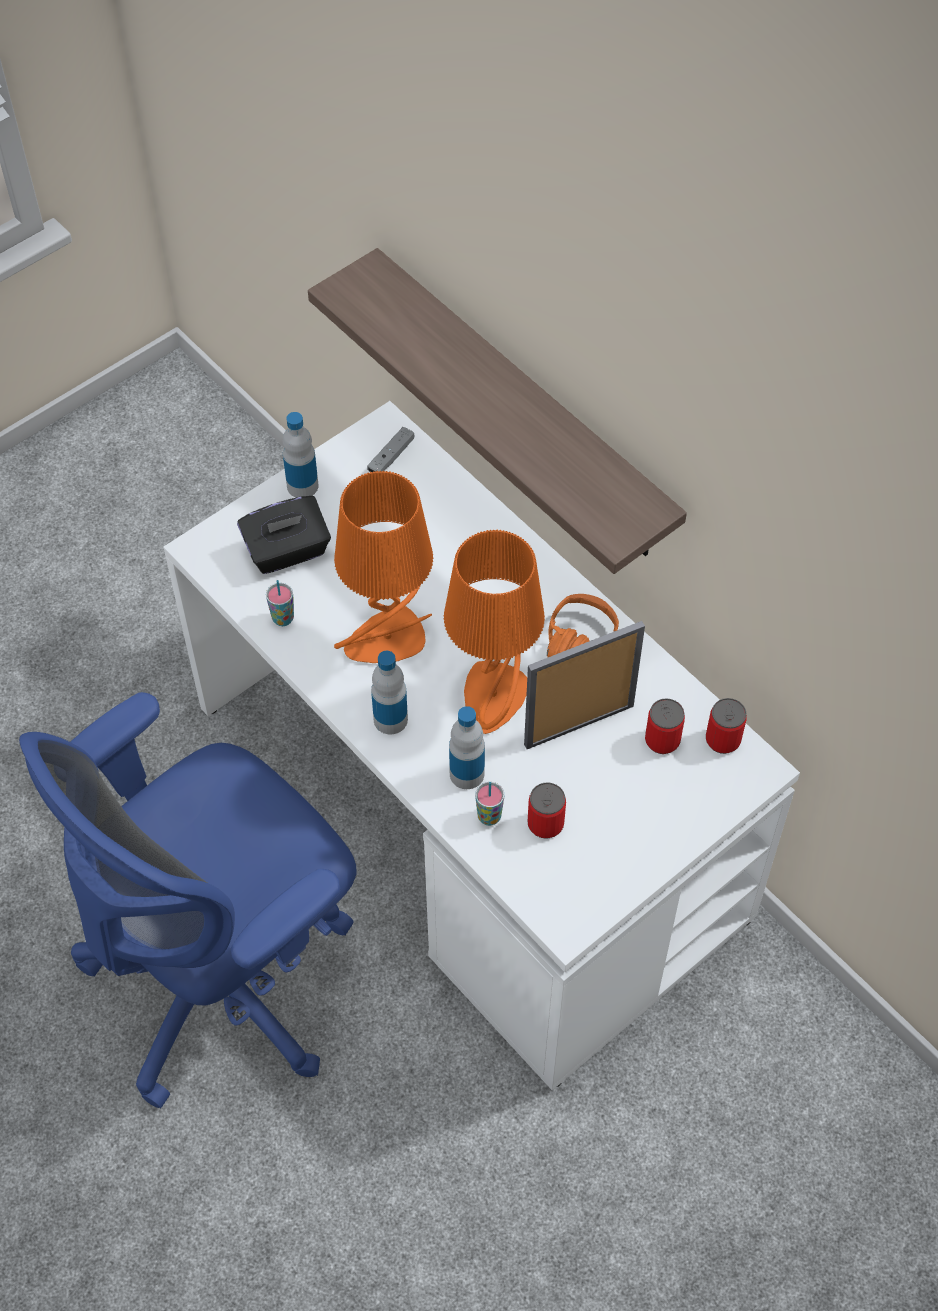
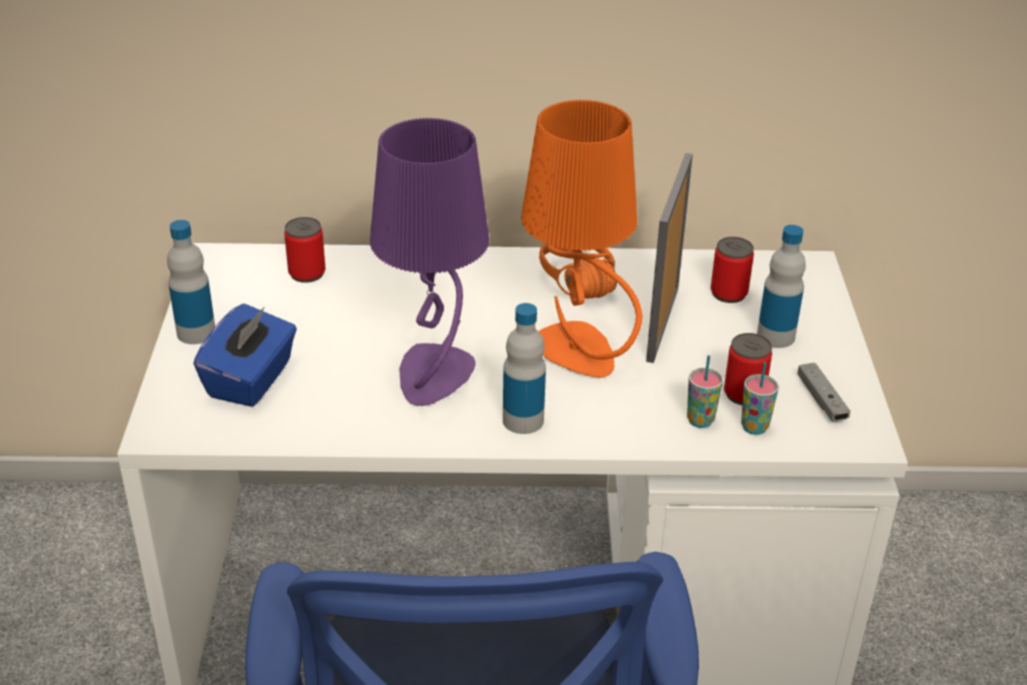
camera: 50 degrees left, 20 degrees down
(283, 618) = (320, 423): cup -> cup (754, 427)
(287, 552) = (251, 380): black tissue box -> blue tissue box
(386, 641) = (434, 377): orange table lamp -> purple table lamp
(391, 457) = (248, 271): grey game controller -> grey game controller (821, 400)
(467, 774) = (638, 408): bottle -> bottle (775, 336)
(523, 408) = (392, 97): shelf -> none
(722, 740) = (762, 267): can -> can (307, 273)

